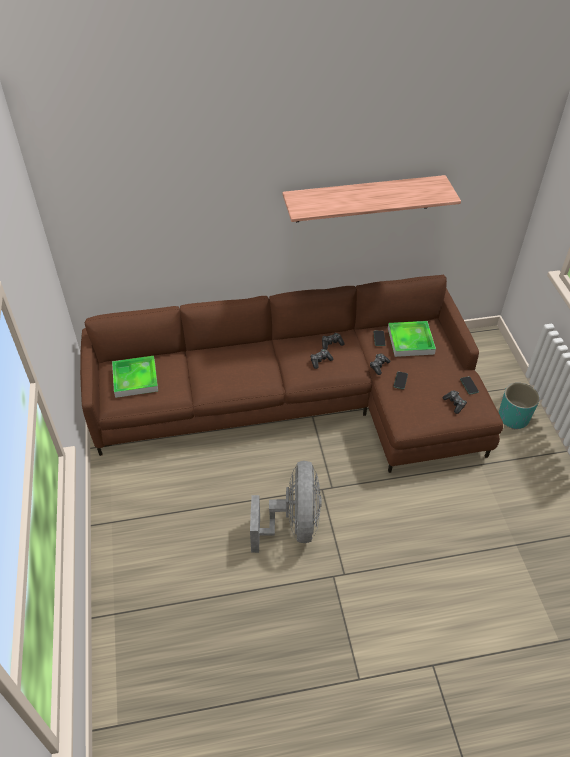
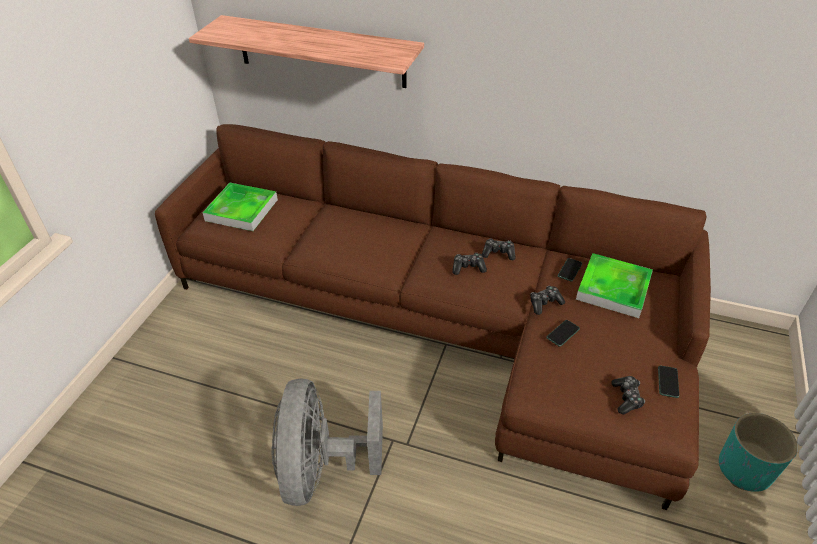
camera: 30 degrees right, 5 degrees down
(292, 525) = (322, 468): grey fan -> grey fan turned 150 degrees clockwise
(363, 199) = (597, 50): shelf -> shelf (321, 52)

